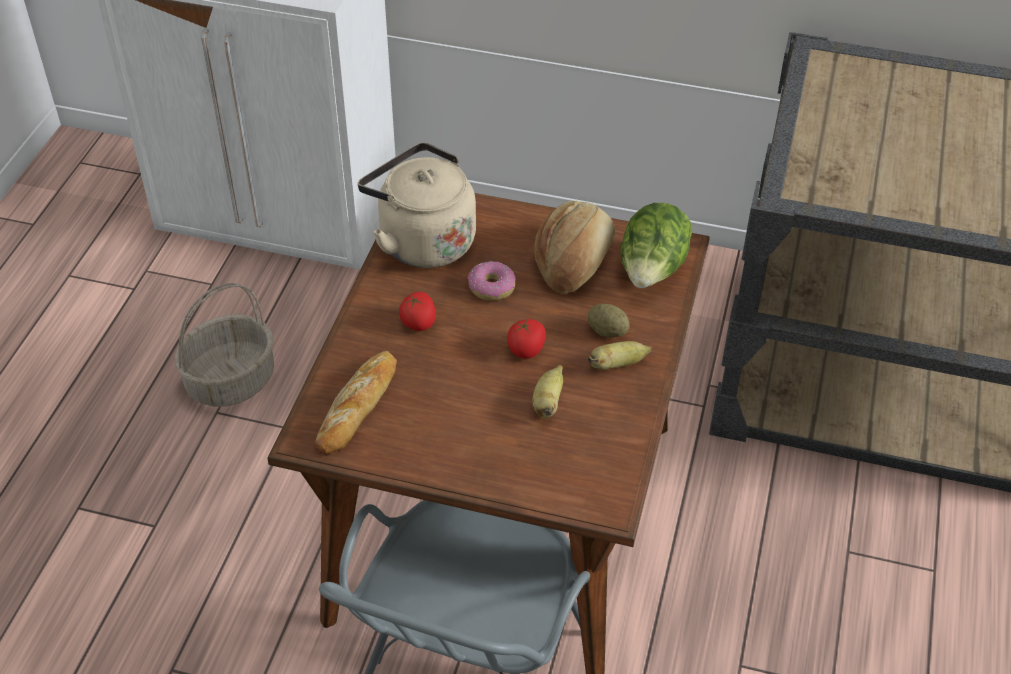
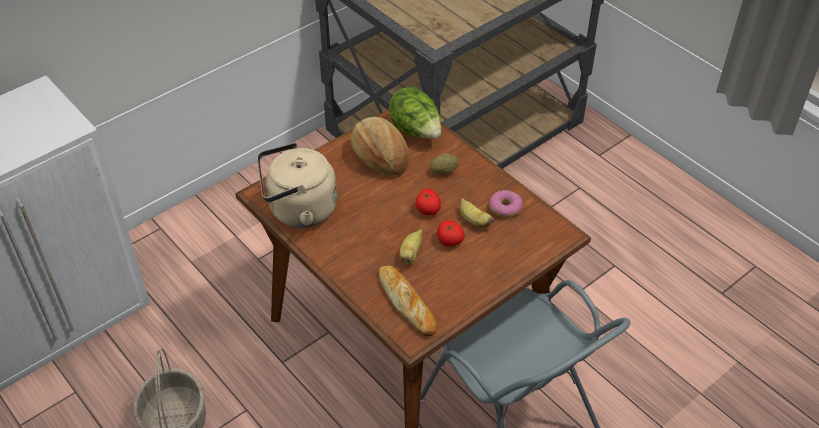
camera: 55 degrees left, 0 degrees up
(418, 323) = (365, 244): tomato -> tomato (449, 241)
(491, 287) = (366, 200): donut -> donut (505, 208)
(617, 364) = (471, 180): banana -> banana (411, 253)

